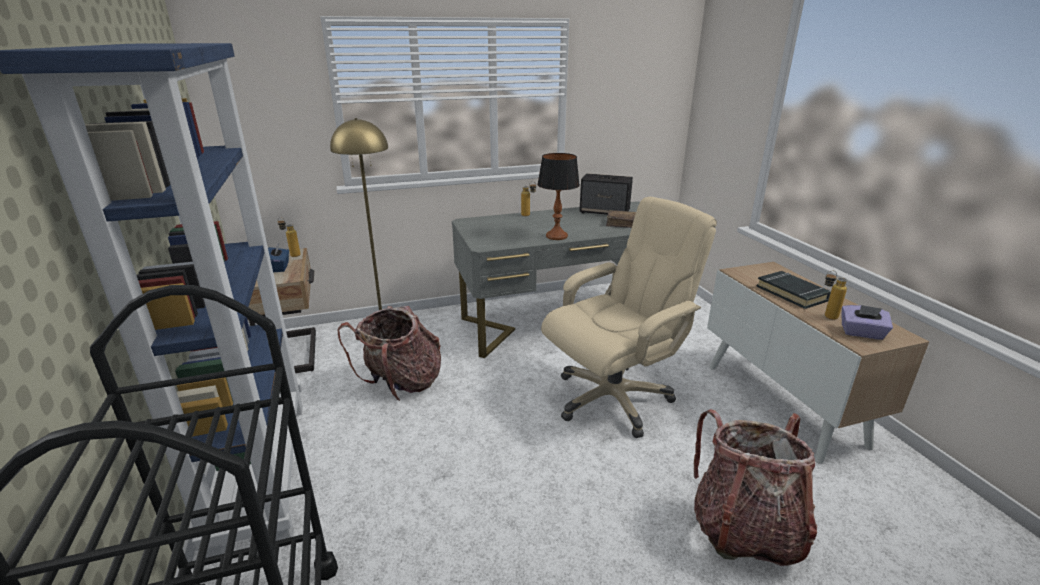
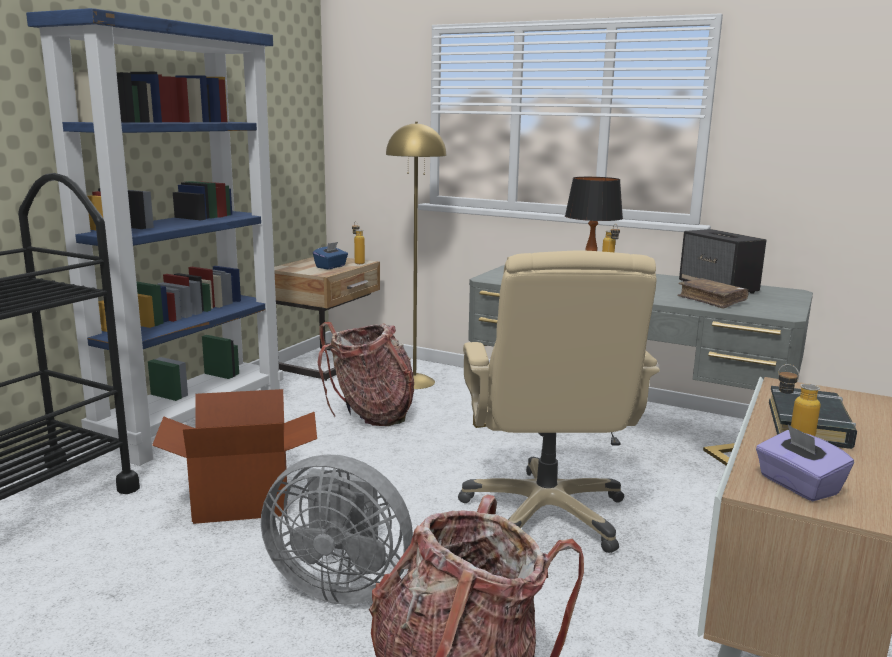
camera: 45 degrees right, 10 degrees down
(438, 511) = (242, 500): none -> cardboard box
(603, 522) = (340, 585): none -> grey fan
(613, 398) = (545, 514): beige office chair -> beige office chair turned 75 degrees clockwise

